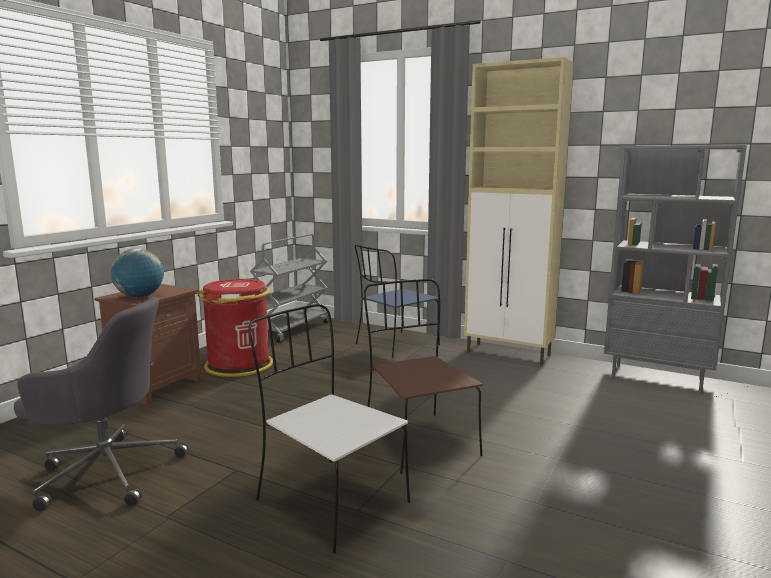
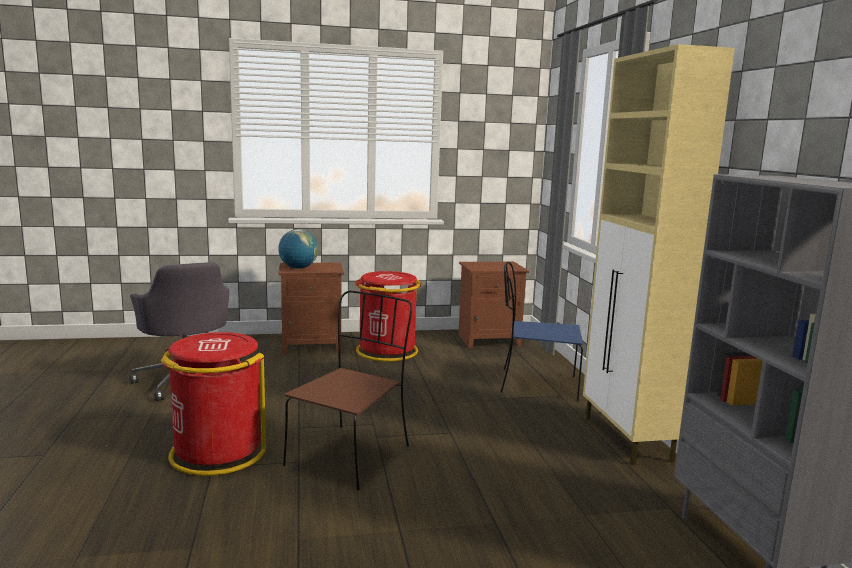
camera: 50 degrees right, 0 degrees up
(292, 329) = (489, 340): grey cart -> brown nightstand
(329, 500) = (217, 453): white chair -> red trash can

